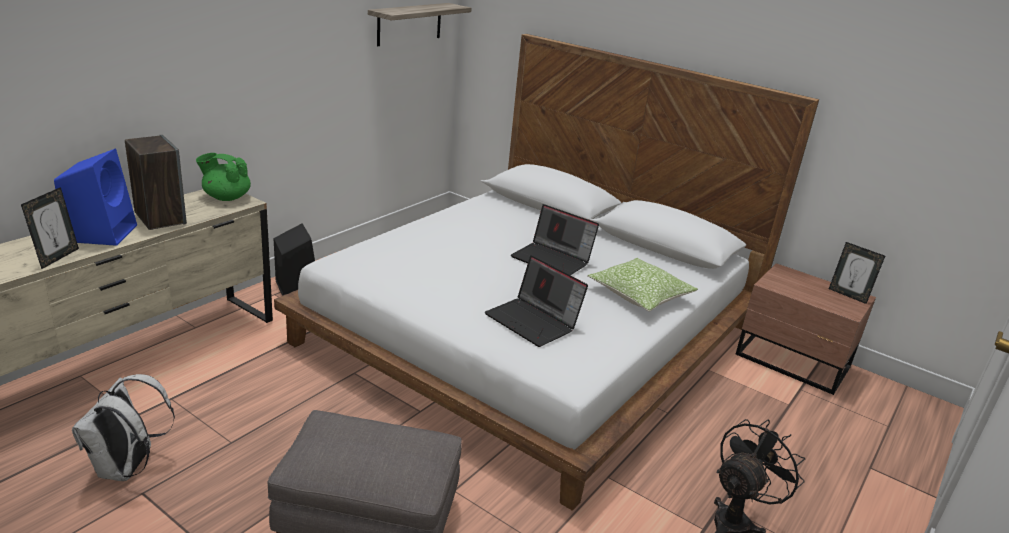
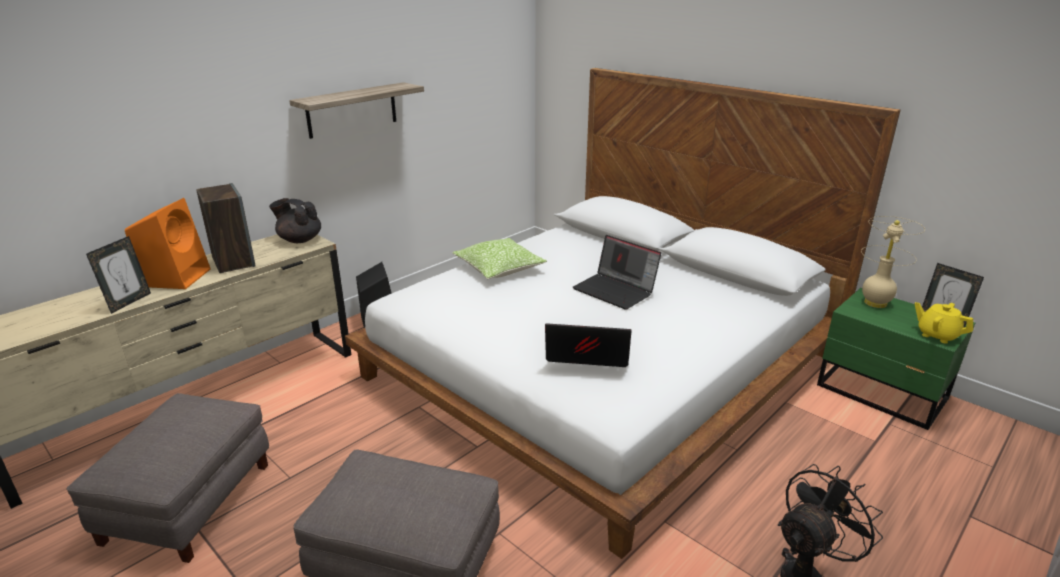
camera: 10 degrees right, 0 degrees up
(102, 232) = (177, 277): blue speaker -> orange speaker
(127, 468) = (189, 503): white backpack -> grey ottoman
(226, 197) = (299, 240): green teapot -> black teapot
(409, 24) = (482, 67): shelf -> shelf (352, 110)
(534, 321) = (586, 356): laptop -> laptop turned 135 degrees clockwise
(640, 295) = (704, 326): pillow -> pillow (499, 269)
(790, 278) = (876, 303): none -> beige table lamp
(793, 362) = (882, 393): brown nightstand -> green nightstand
(844, 307) = (937, 335): none -> yellow teapot

